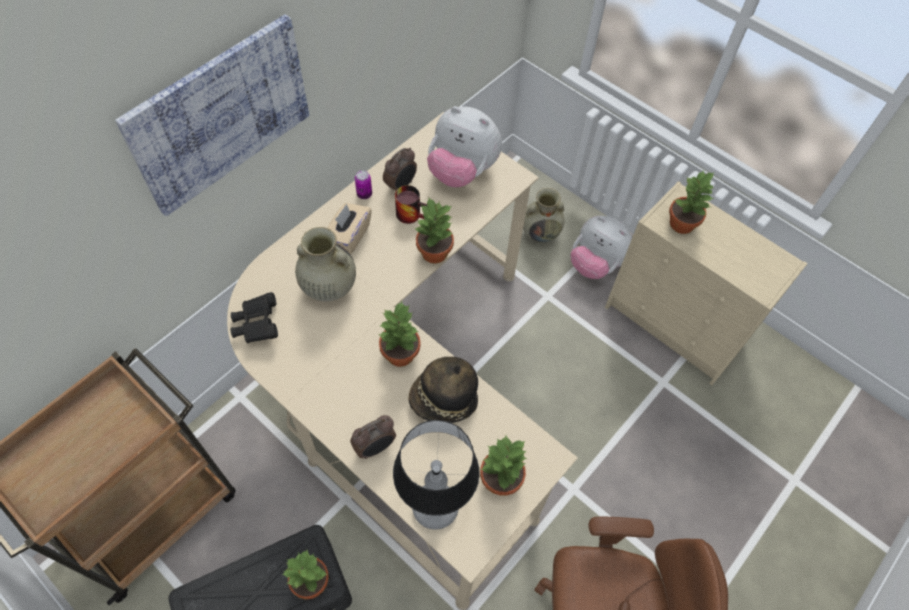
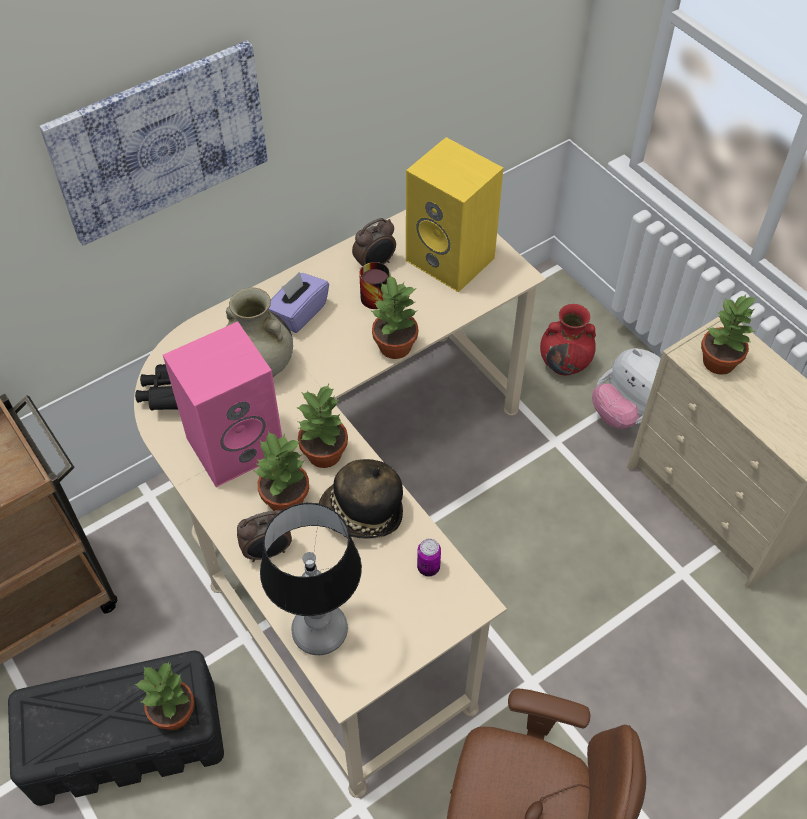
camera: 15 degrees right, 5 degrees down
(325, 358) = (236, 443): none -> pink speaker
(349, 236) = (298, 313): beige tissue box -> purple tissue box
(364, 194) = (329, 268): can -> can (428, 567)
(462, 171) = (452, 259): plush toy -> yellow speaker
(501, 481) = (406, 617): potted plant -> potted plant (286, 500)
(540, 233) = (565, 363): beige vase -> red vase

